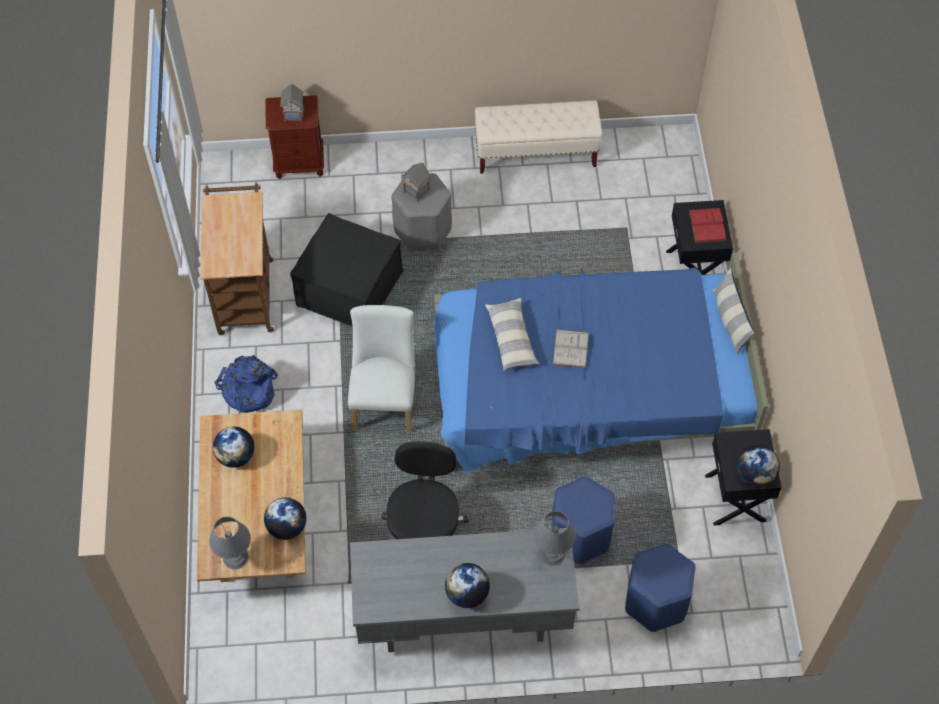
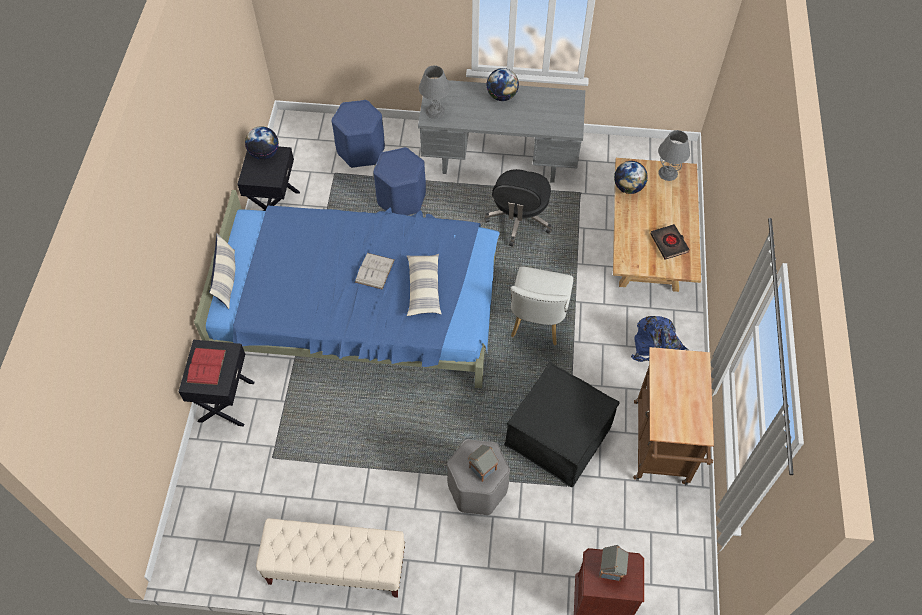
camera: 170 degrees left, 0 degrees up
(236, 456) = (669, 243): globe -> black book

